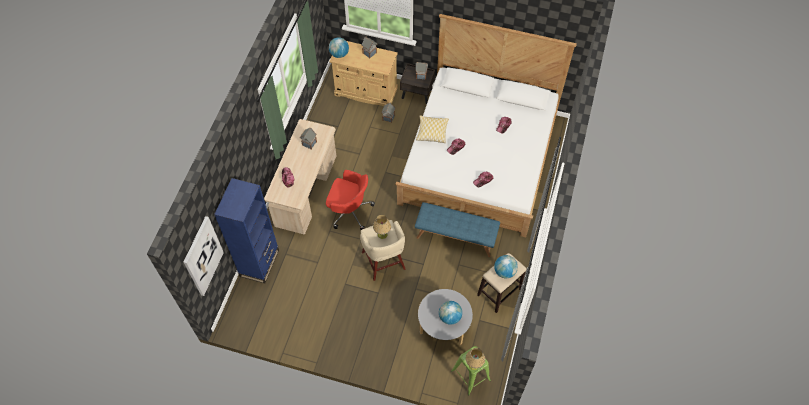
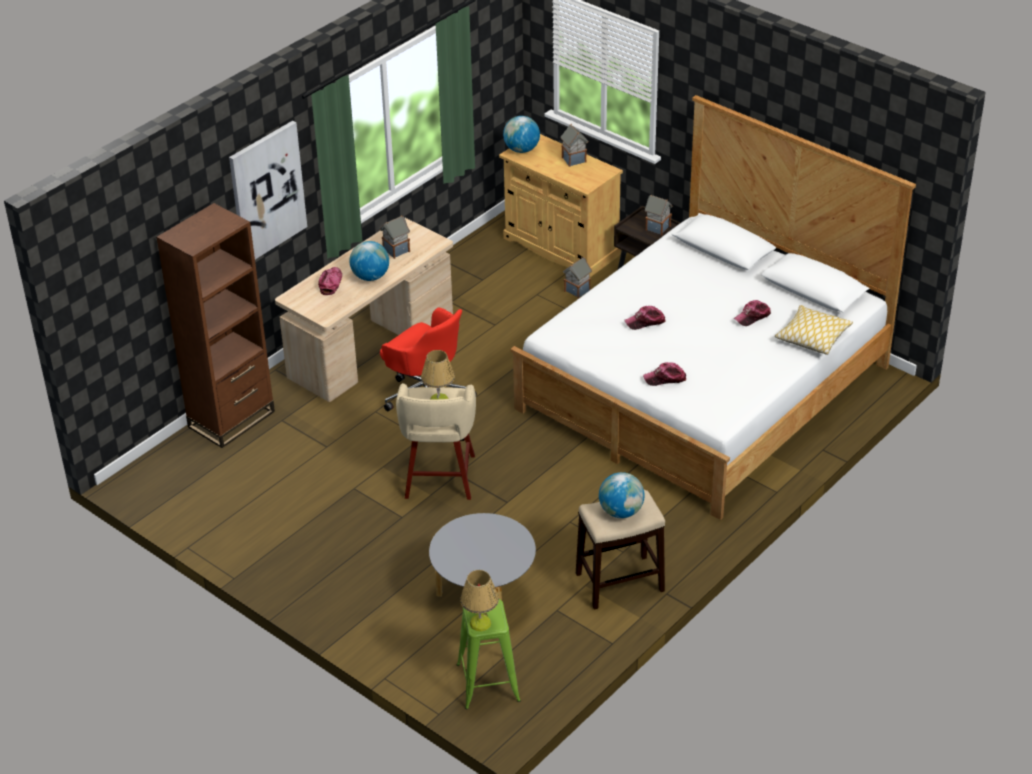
camera: 25 degrees right, 20 degrees down
(202, 256) = (111, 299): picture -> picture (267, 192)
(259, 263) = (231, 419): blue bookcase -> brown bookcase
(432, 132) = (617, 292): pillow -> pillow (812, 337)
(449, 317) = (487, 556): globe -> globe (370, 277)
(456, 236) = (591, 481): blue bench -> none

